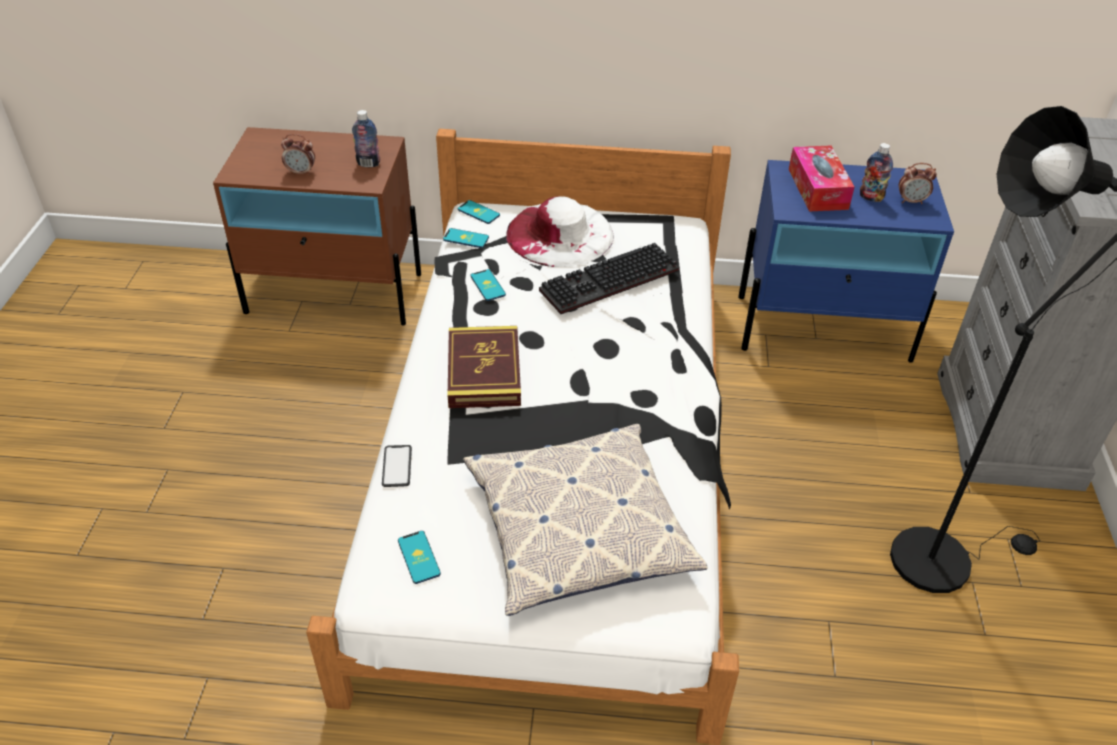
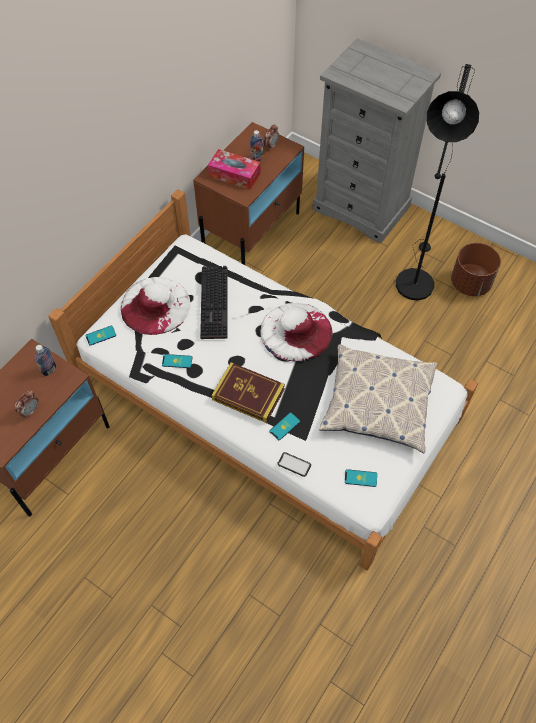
camera: 60 degrees left, 15 degrees up
(466, 238) = (124, 353): phone -> phone (284, 426)
(632, 379) = (296, 331): none -> white hat
(824, 328) = (252, 232): blue nightstand -> brown nightstand
(1019, 647) = (470, 283): none -> brown planter

